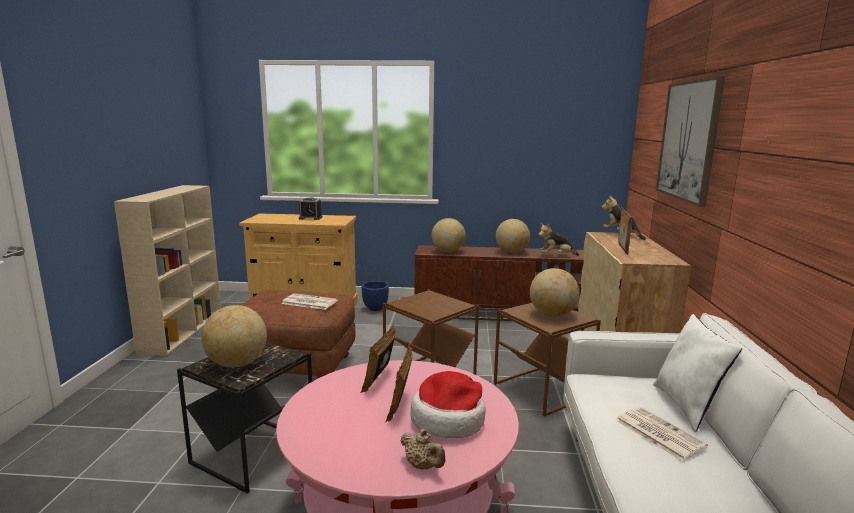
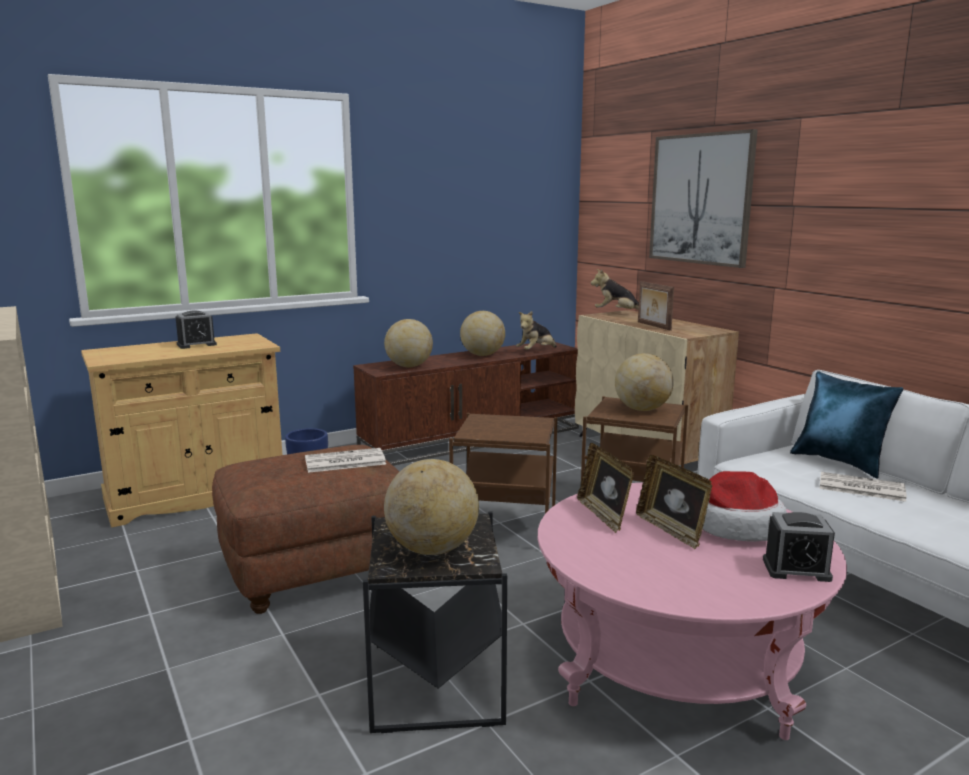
camera: 35 degrees left, 0 degrees up
(423, 466) = (796, 569): beige teapot -> alarm clock
(688, 407) = (840, 463): white pillow -> blue pillow

